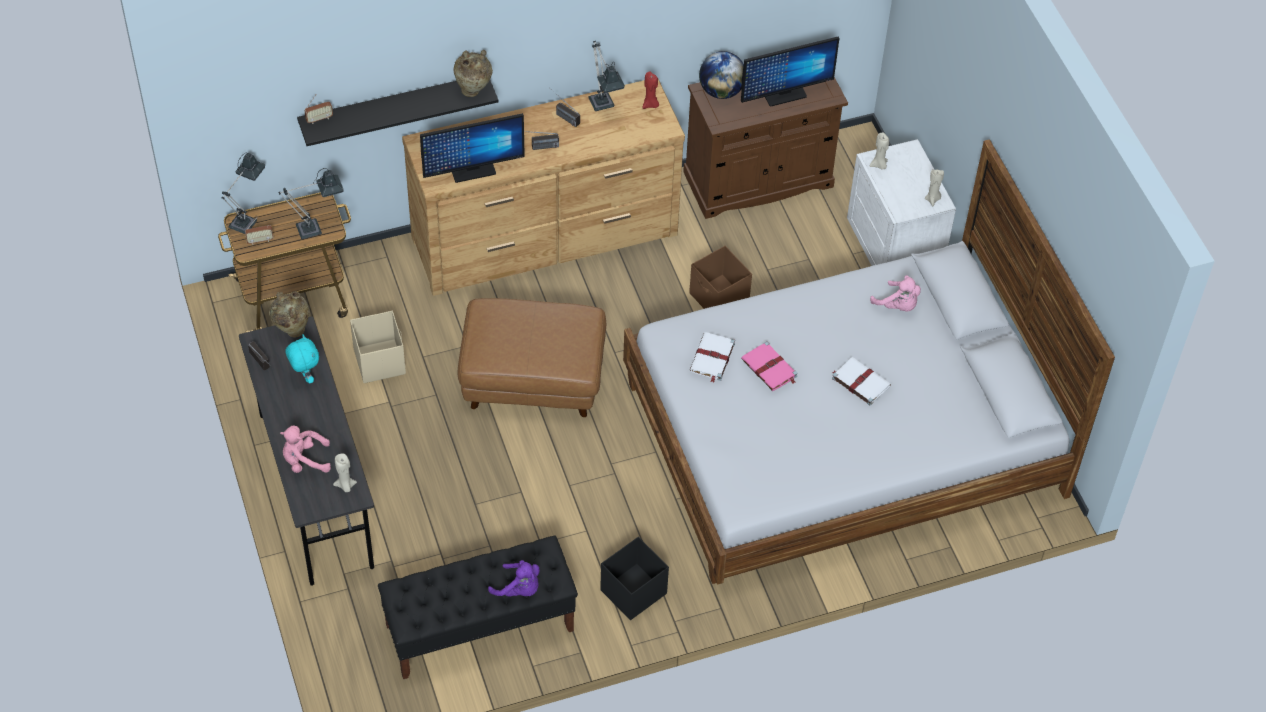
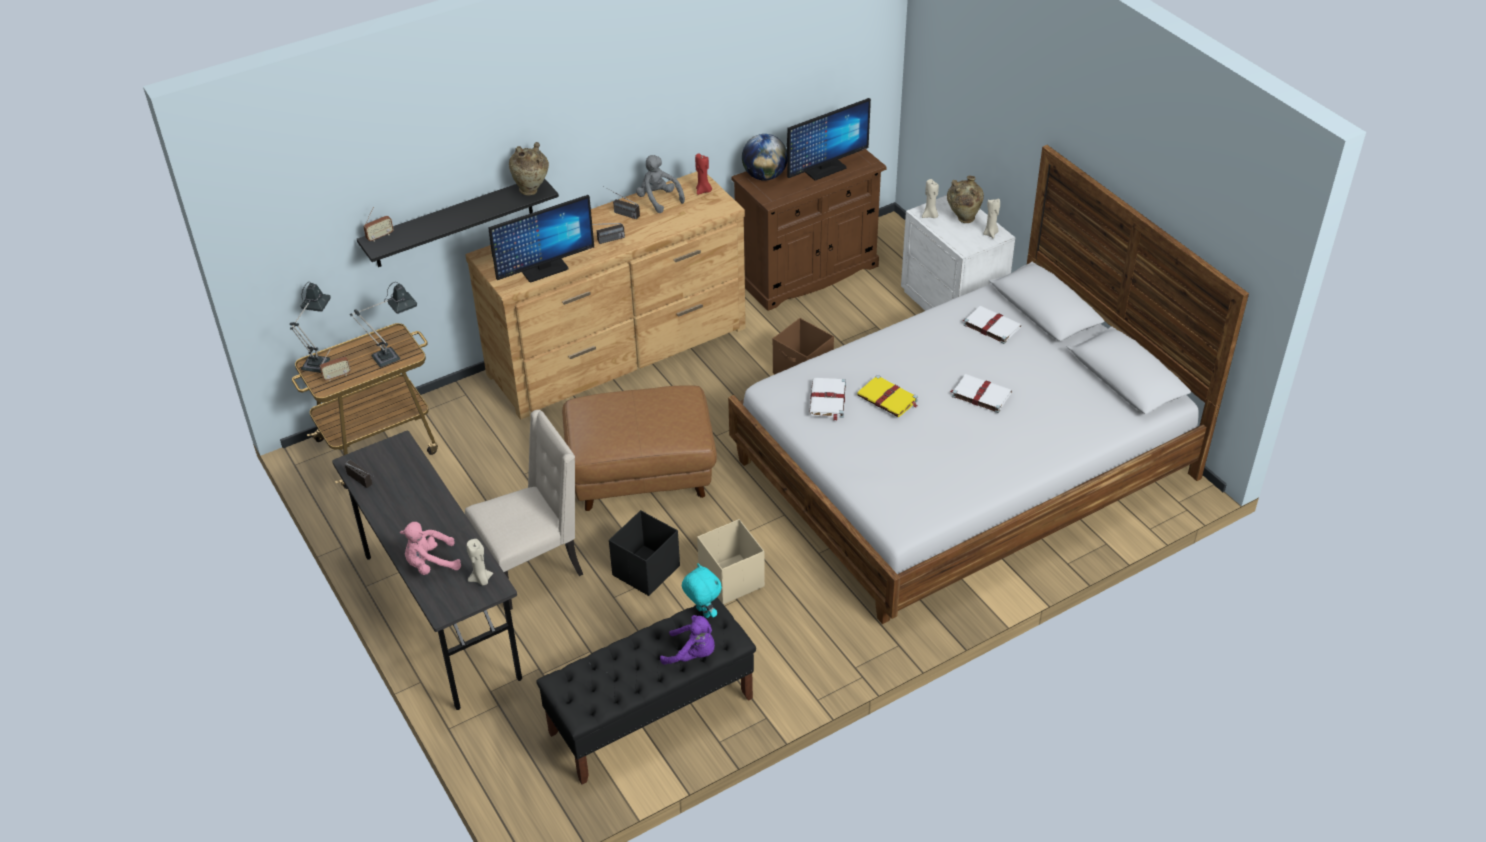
camera: 10 degrees left, 10 degrees down
(292, 330) = (389, 446): beige vase -> beige vase (963, 219)
(305, 376) = (412, 485): turquoise plush toy -> turquoise plush toy (702, 612)
(379, 361) = (480, 485): beige storage box -> beige storage box (731, 578)
(408, 458) = (532, 567): none -> beige chair
(603, 107) = (658, 199): table lamp -> grey plush toy
(632, 592) = (802, 648): black storage box -> black storage box (645, 571)
(770, 368) = (888, 399): pink book -> yellow book
(897, 305) = (991, 325): pink plush toy -> white book

